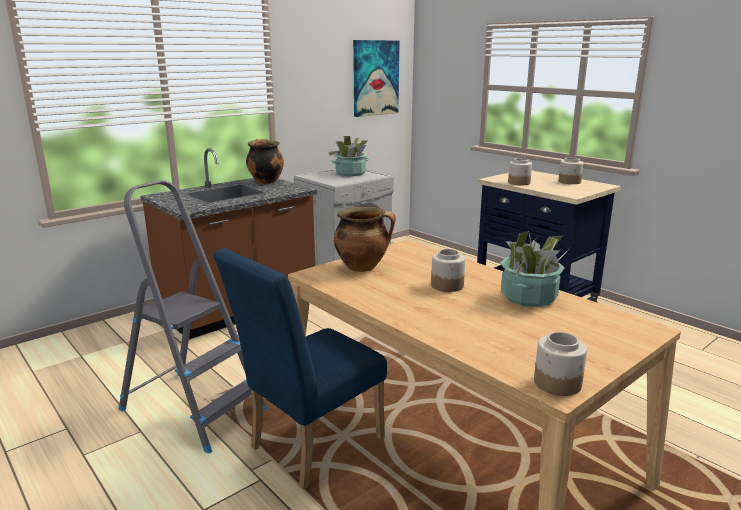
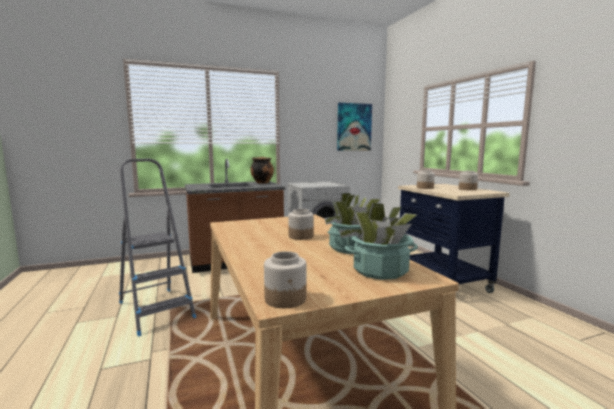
camera: 20 degrees right, 10 degrees down
(309, 447) = (198, 346): blue chair -> none
(350, 173) = (324, 183): potted plant -> potted plant (380, 271)
(363, 267) = (261, 223): cooking pot -> none

